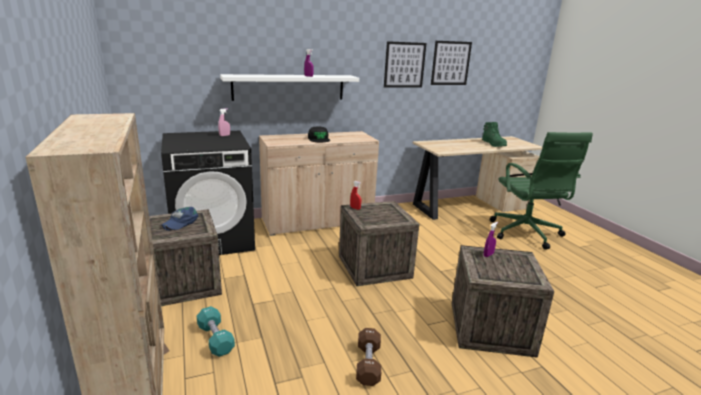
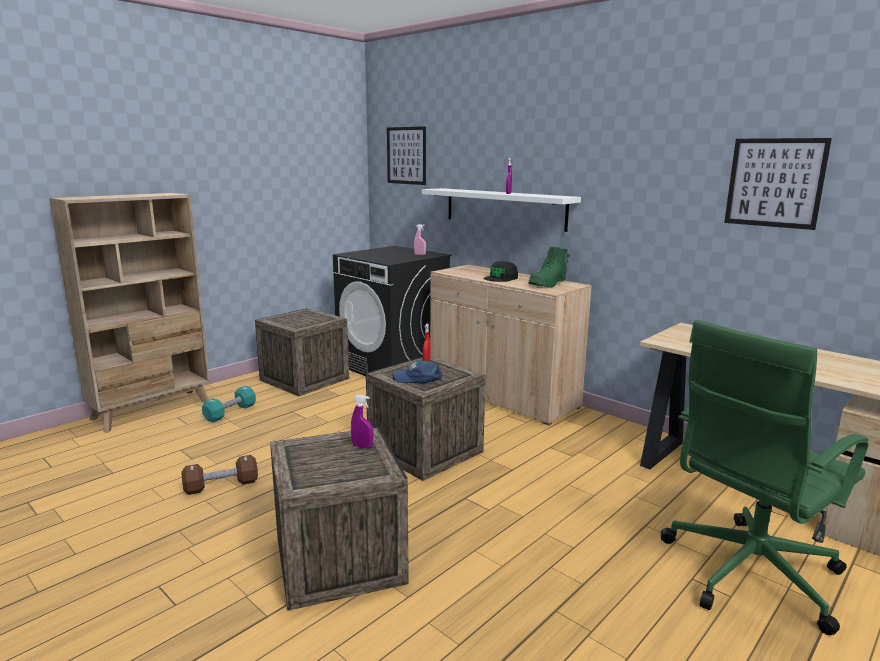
camera: 65 degrees right, 5 degrees down
(180, 222) = (308, 318): blue cap -> blue cap (418, 378)
(404, 65) = (670, 184): picture -> picture (406, 155)
(494, 144) = (830, 369): green boot -> green boot (548, 284)

